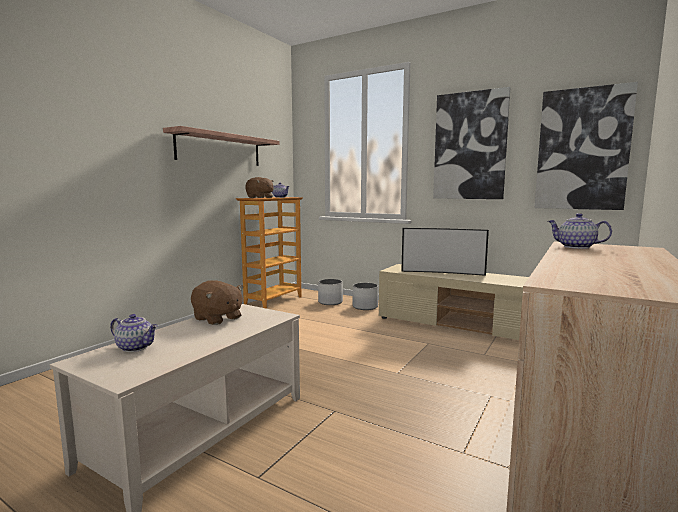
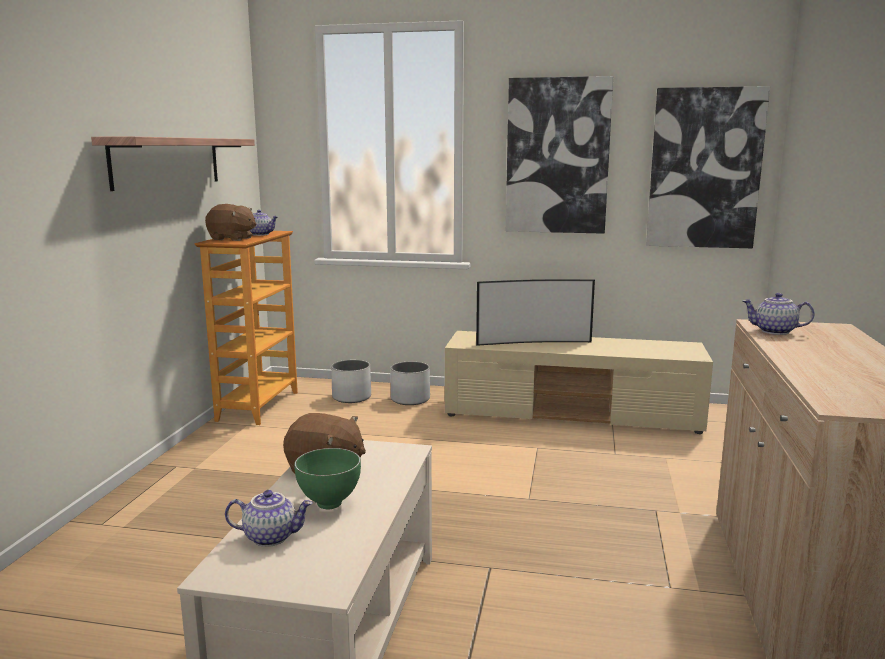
camera: 20 degrees left, 5 degrees up
(194, 336) = (331, 504): none -> green bowl

